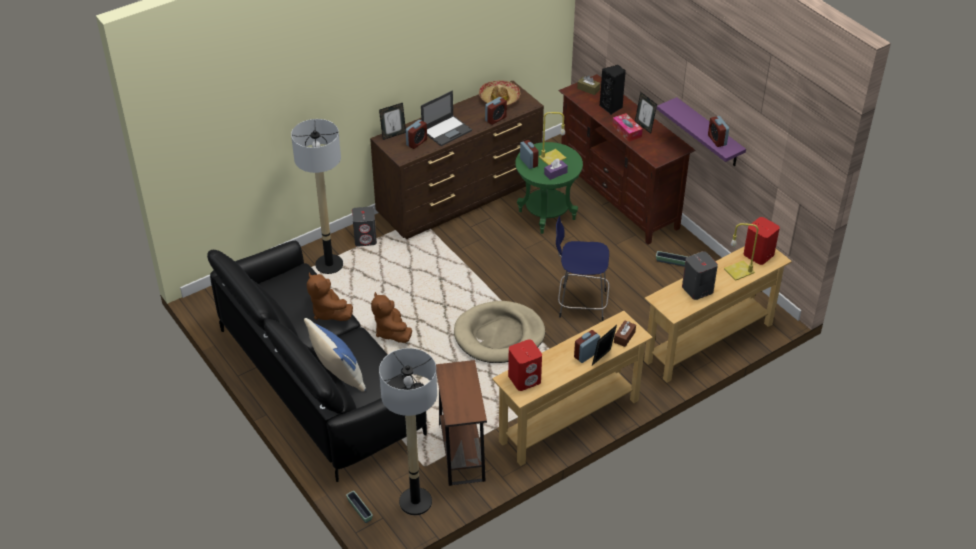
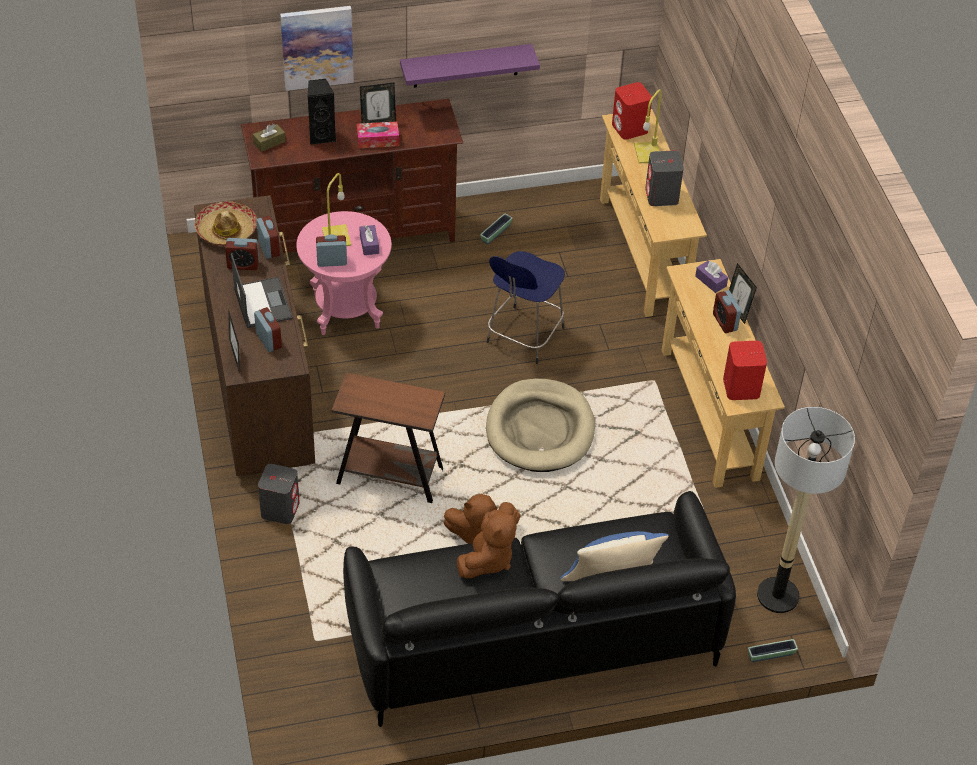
camera: 70 degrees left, 5 degrees up
(329, 264) = (310, 564): floor lamp -> none
(329, 312) = (488, 559): brown plush toy -> brown plush toy turned 45 degrees counterclockwise
(461, 453) = (718, 528): brown side table -> brown side table (389, 476)
(547, 215) = (346, 311): green side table -> pink side table
(624, 337) = (710, 281): brown tissue box -> purple tissue box
(639, 51) = (317, 47): none -> picture
(717, 140) = (503, 59): alarm clock -> alarm clock (243, 265)

